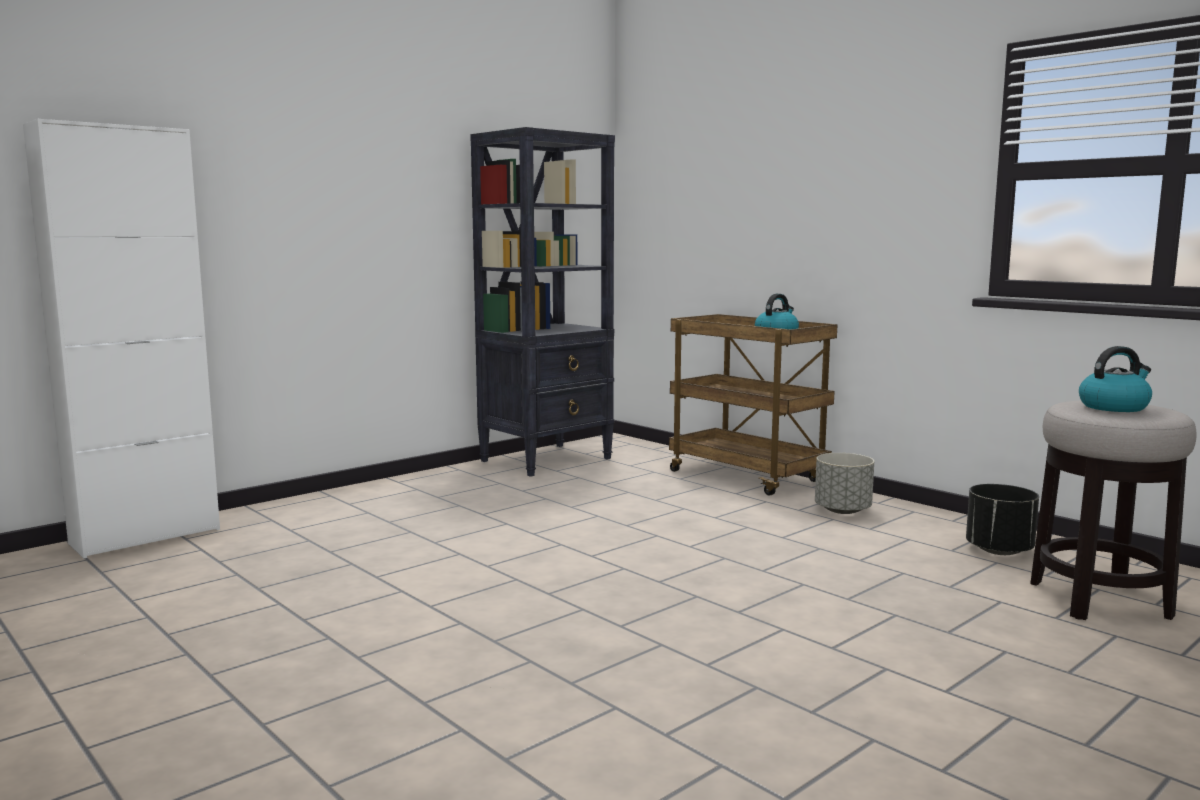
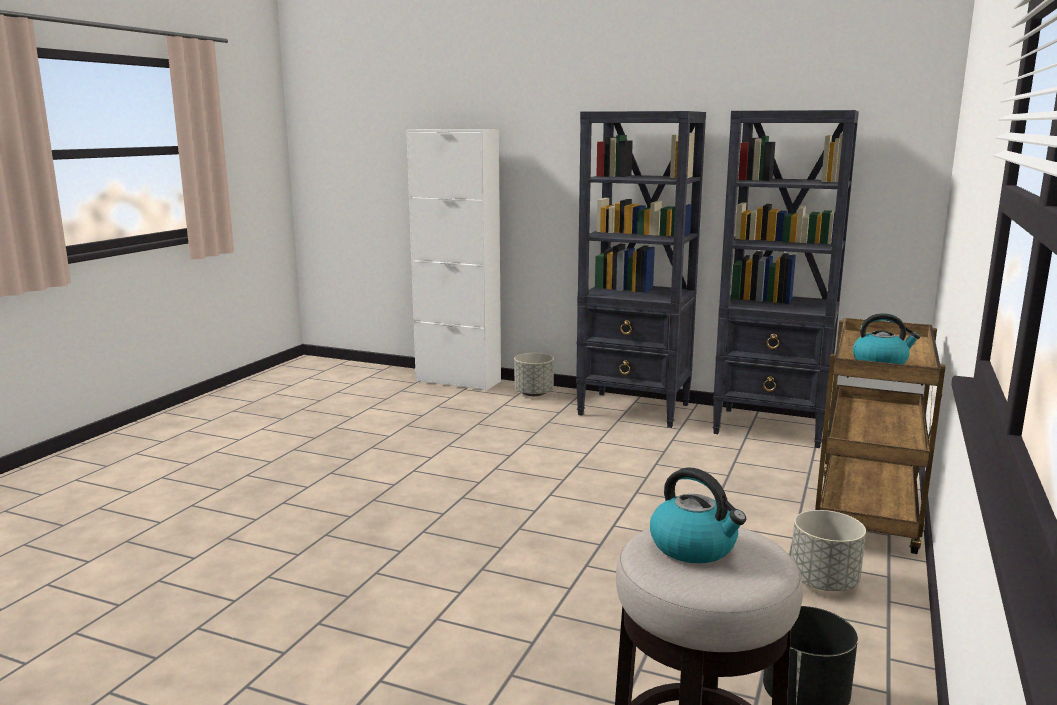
camera: 65 degrees right, 5 degrees up
(282, 511) = (533, 393): none -> grey planter
(421, 486) = (635, 410): none -> black bookcase

